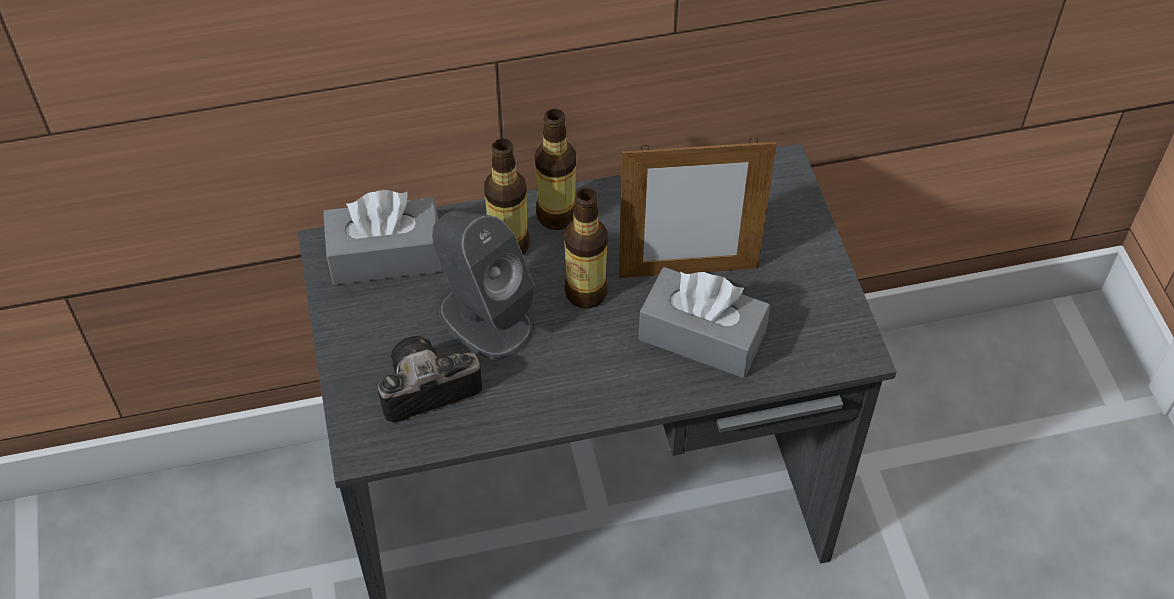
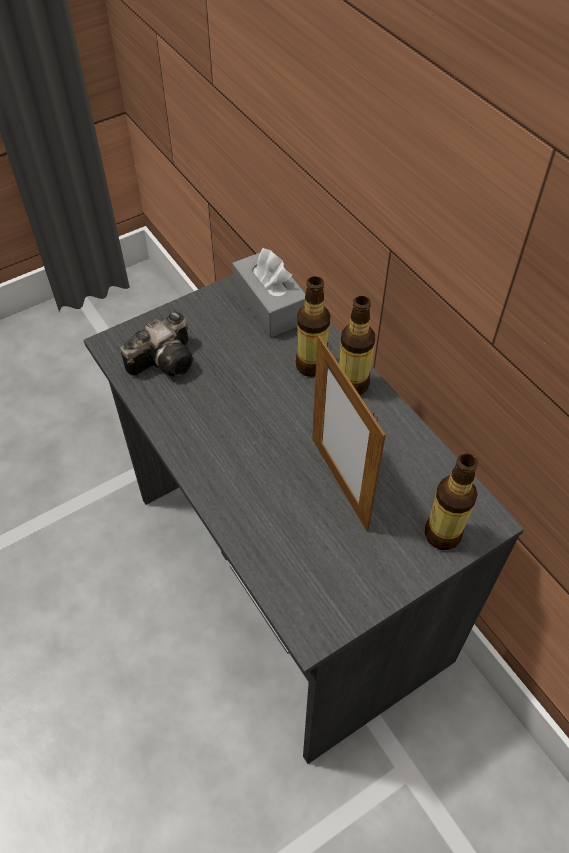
camera: 70 degrees right, 0 degrees up
(423, 391) = (166, 359): camera -> camera turned 90 degrees clockwise
(485, 319) = (239, 373): grey speaker -> none
(586, 292) = (289, 423): bottle -> bottle (442, 534)
(702, 336) = (279, 510): grey tissue box -> none

